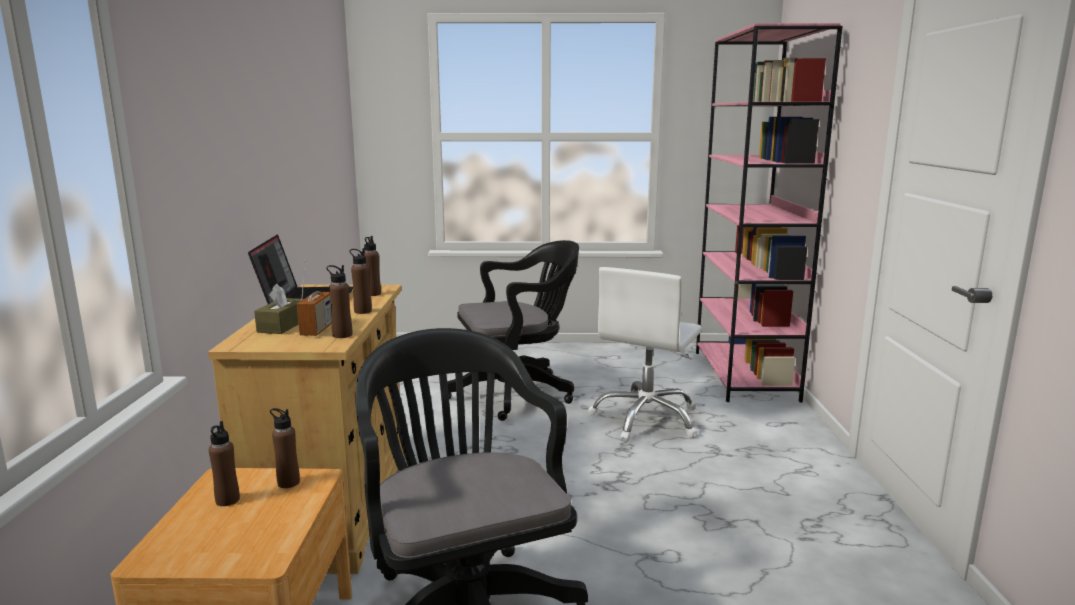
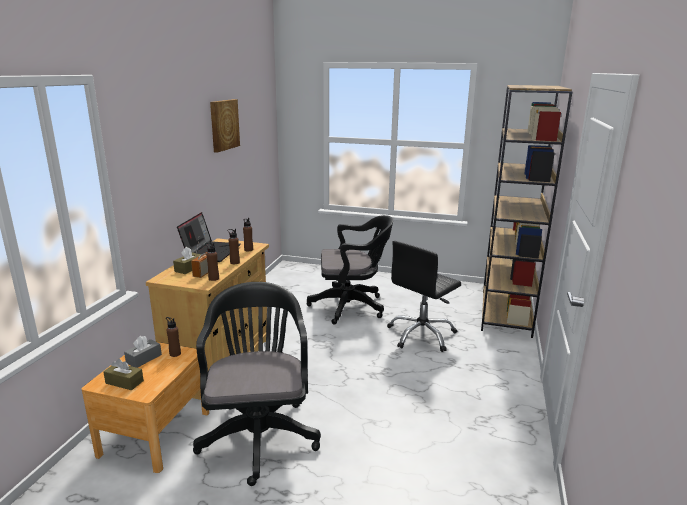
camera: 15 degrees right, 5 degrees up
(206, 547) = (124, 382): none -> brown tissue box
(227, 500) = (144, 359): brown bottle -> grey tissue box
(290, 95) = (224, 125): none -> picture
(646, 418) = (421, 335): white office chair -> black office chair
(745, 375) = (506, 313): pink bookcase -> brown bookcase

